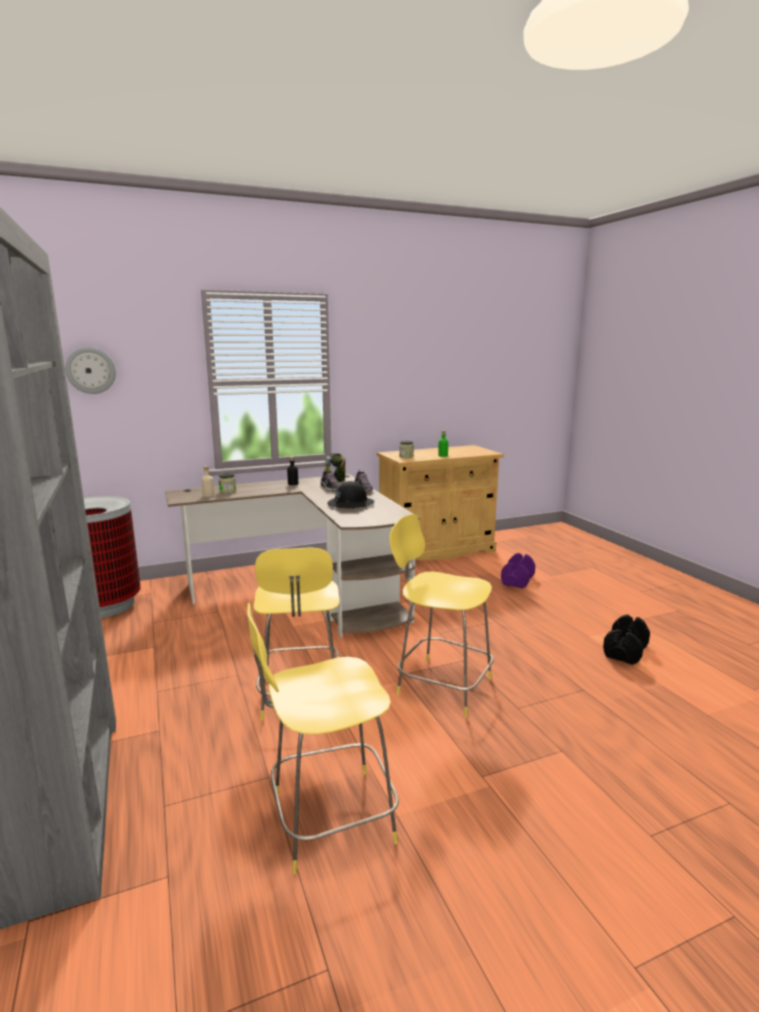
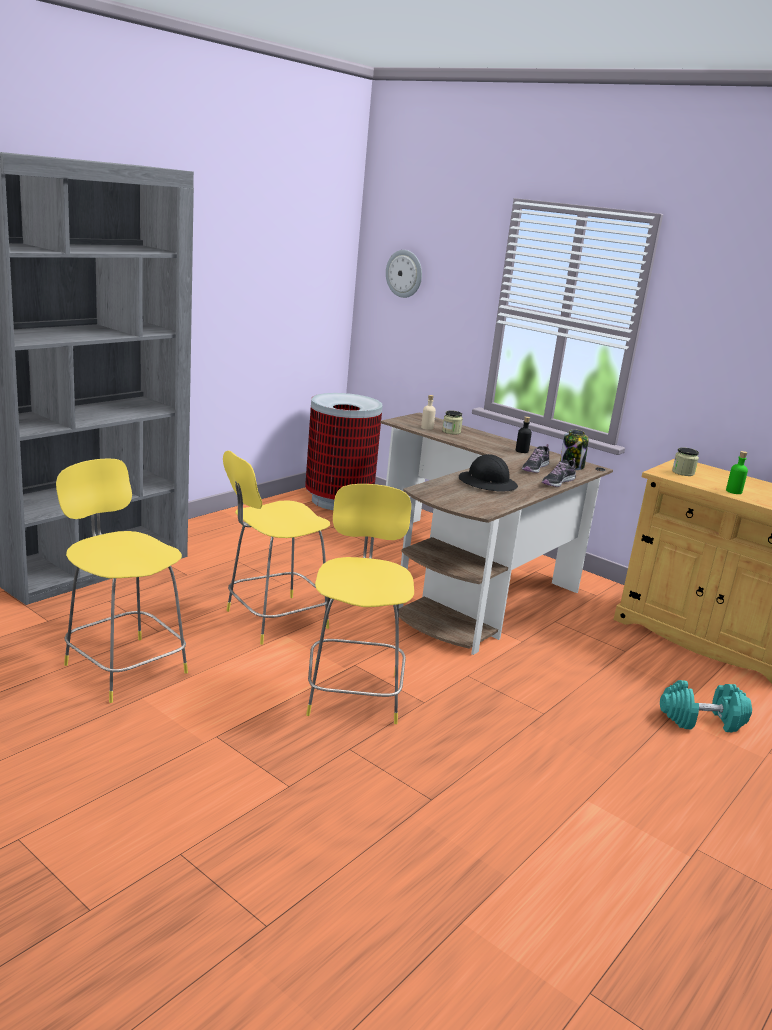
camera: 60 degrees right, 5 degrees up
(517, 580) = (701, 720): purple dumbbell -> turquoise dumbbell
(625, 651) = (577, 839): black dumbbell -> none

